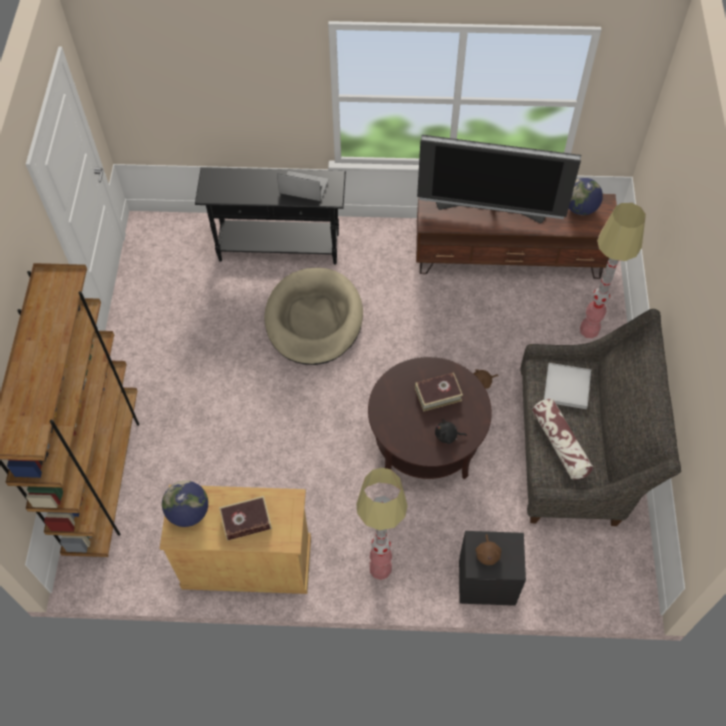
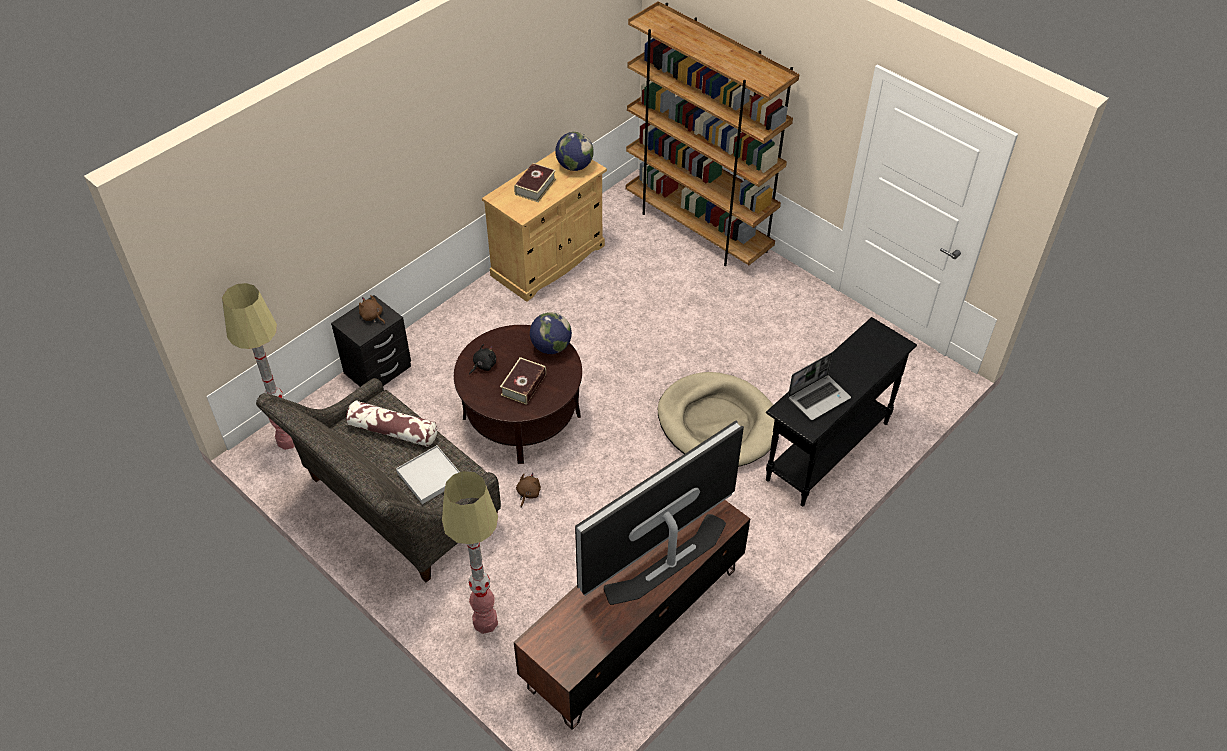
camera: 130 degrees right, 10 degrees down
(380, 568) = (459, 321): floor lamp -> floor lamp (288, 440)
(580, 208) = (584, 639): globe -> globe (551, 347)

